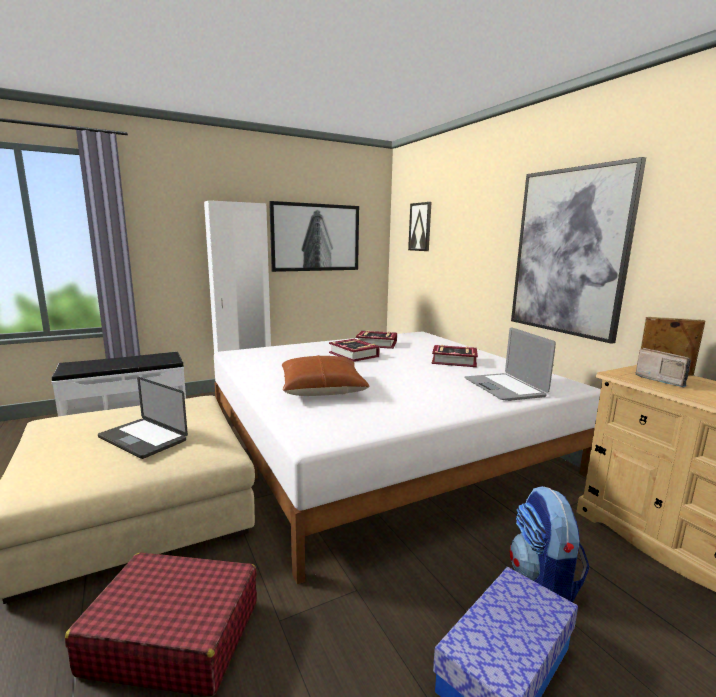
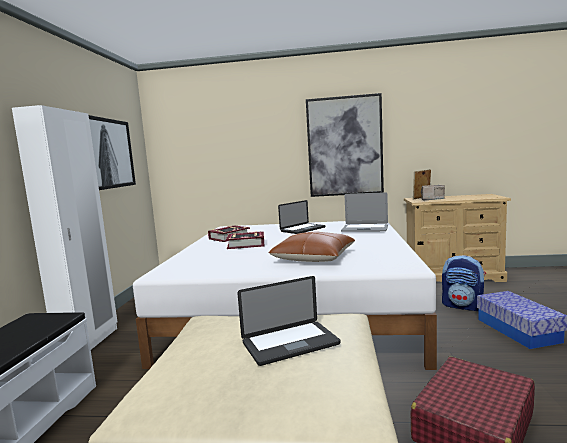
camera: 55 degrees left, 5 degrees down
(420, 227) = (193, 140): picture -> none
(454, 361) = (303, 229): book -> laptop

